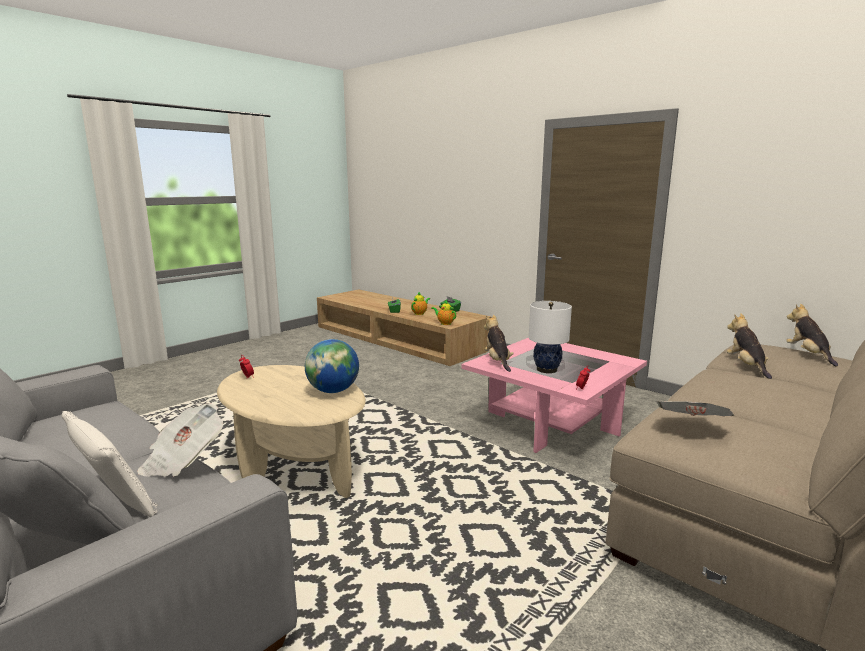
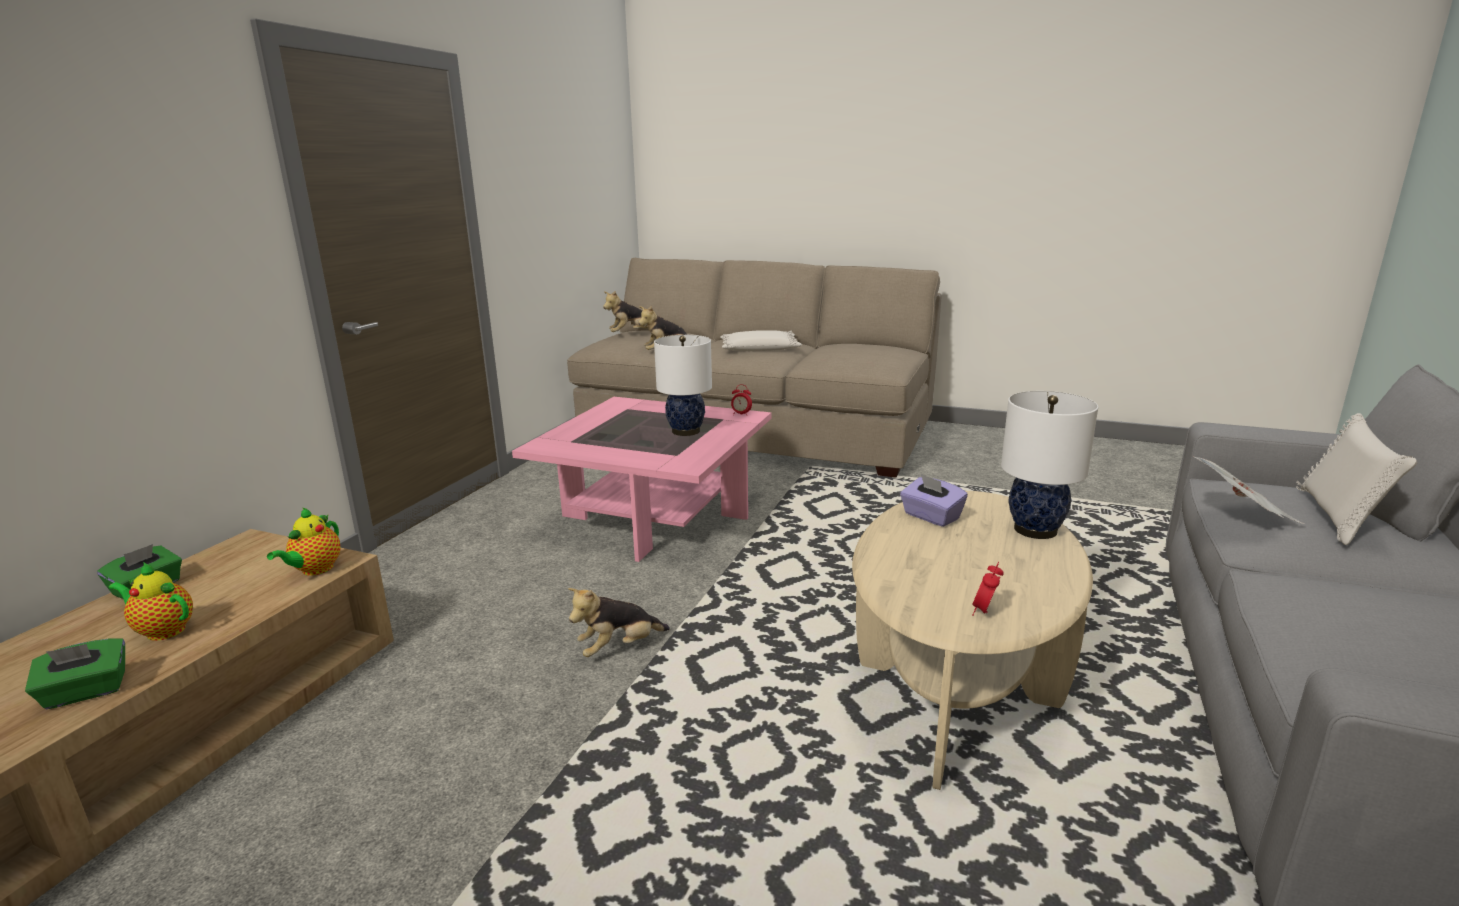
camera: 110 degrees left, 5 degrees up
(284, 410) = (1035, 529): none -> white table lamp
(333, 391) = (931, 517): globe -> purple tissue box
(497, 361) = (671, 456): plush toy -> plush toy (619, 648)
(691, 427) = (859, 359): newspaper -> none
(766, 396) = (759, 347): none -> white pillow

